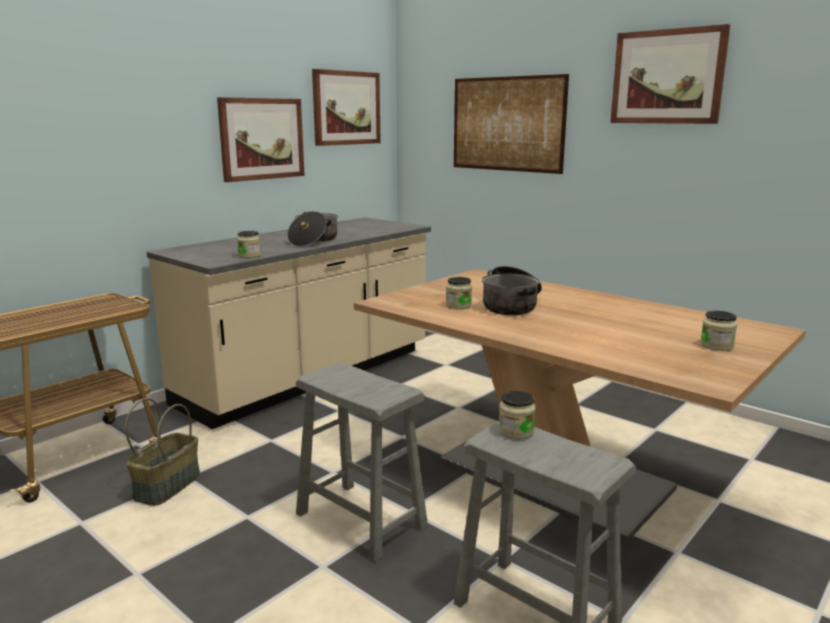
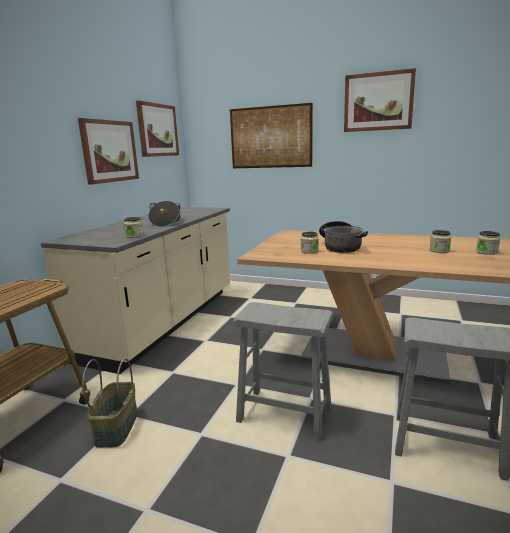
camera: 20 degrees left, 0 degrees up
(516, 431) = (425, 324): jar -> jar (439, 251)

